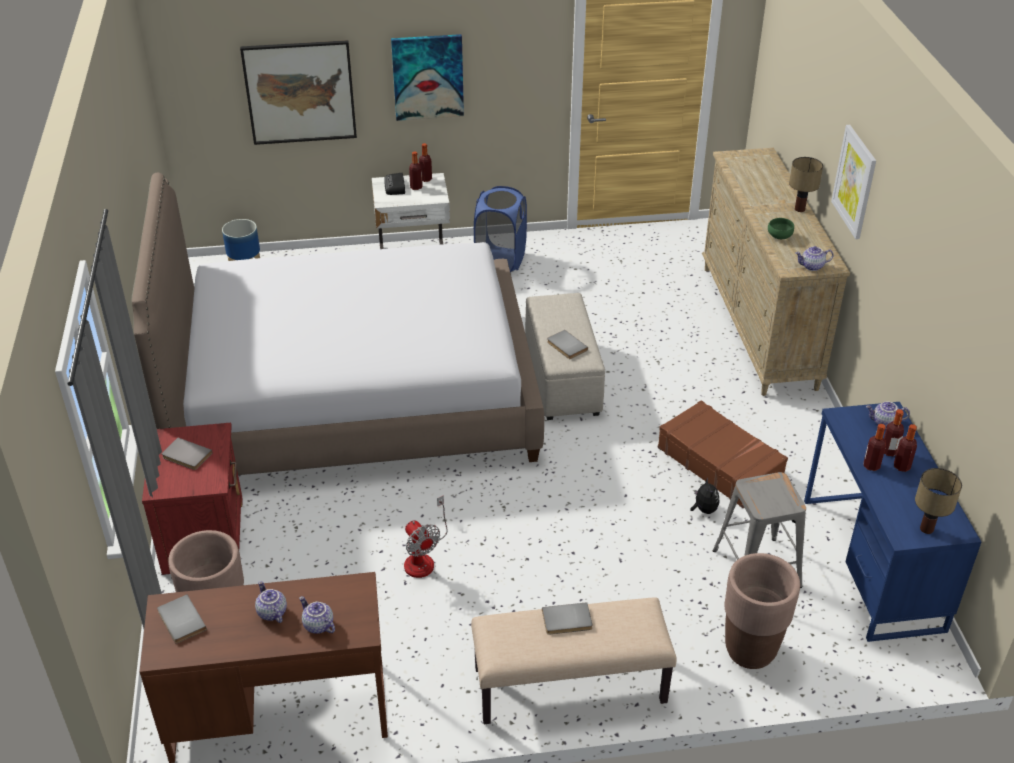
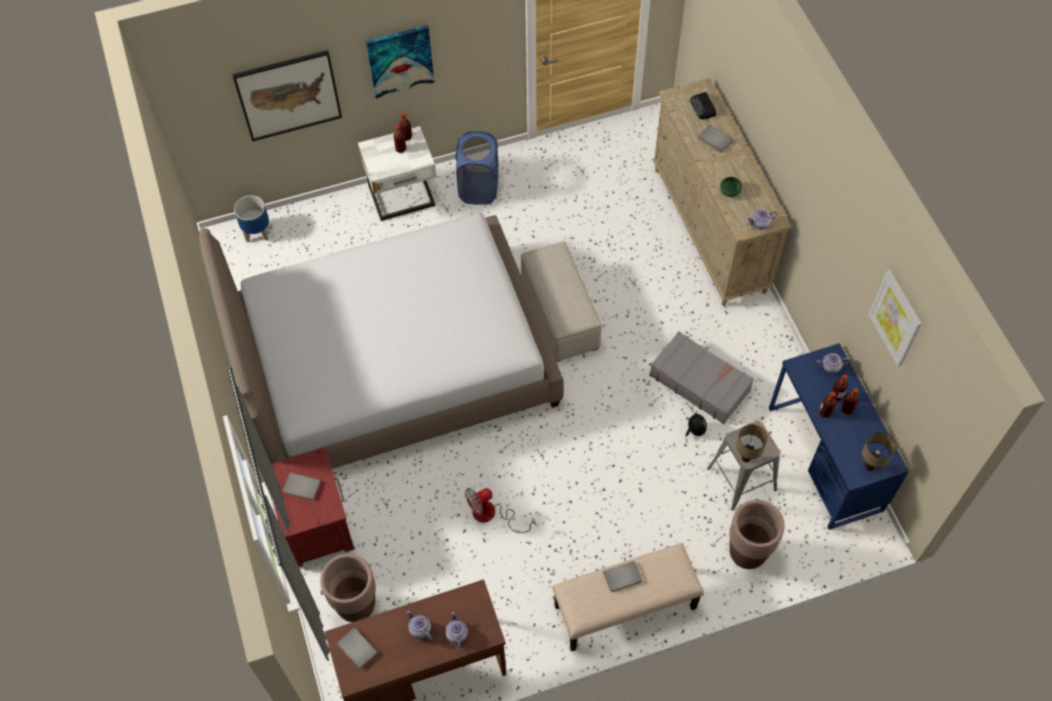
camera: 10 degrees left, 20 degrees up
(317, 625) = (456, 634): teapot -> teapot turned 45 degrees clockwise
(395, 187) = (382, 151): radio -> radio (703, 108)
(423, 558) = (492, 515): fan -> fan turned 105 degrees clockwise
(566, 346) = (566, 306): grey book -> grey book (714, 140)
(720, 463) = (699, 382): brown suitcase -> grey suitcase
(799, 209) = (742, 155): table lamp -> table lamp (746, 457)
(854, 181) = (792, 160): picture -> picture (895, 318)

